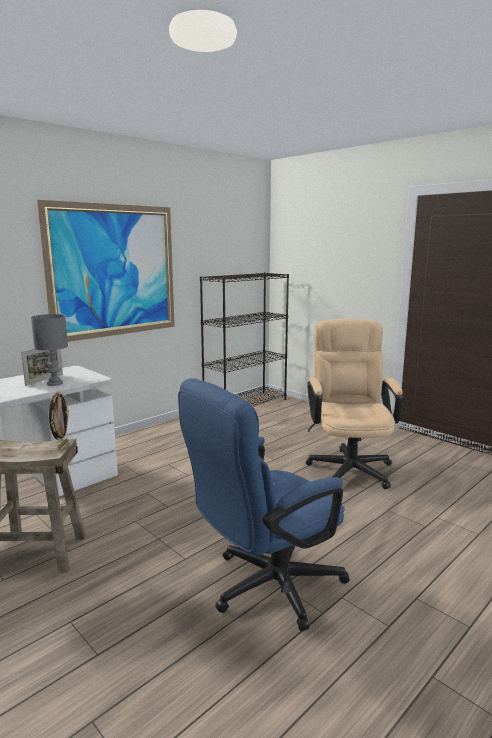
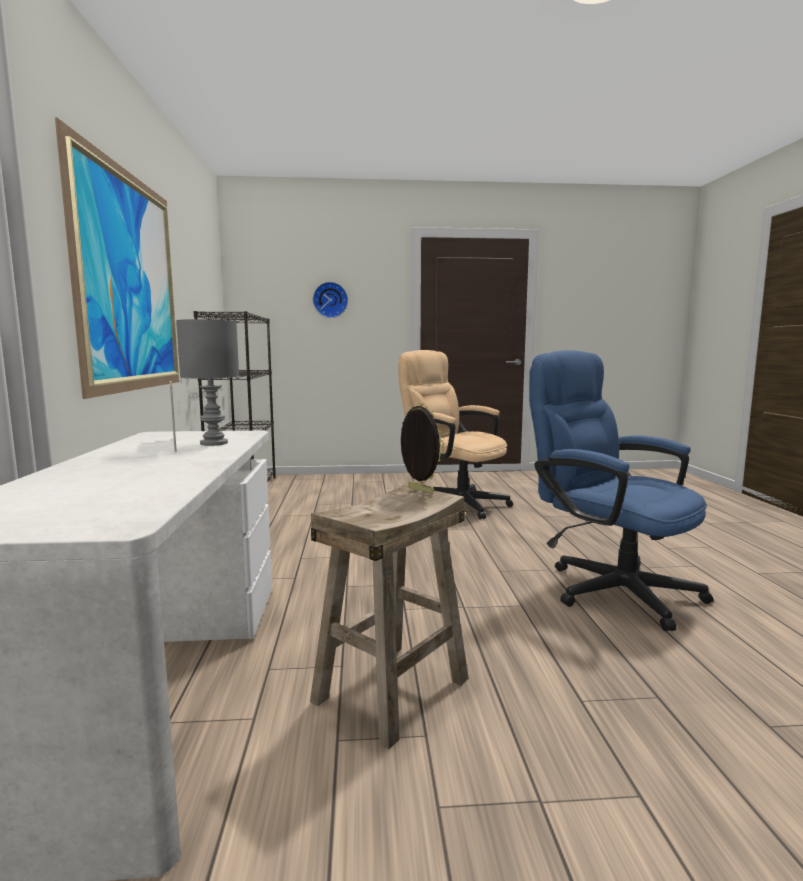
camera: 50 degrees left, 5 degrees down
(265, 587) = (609, 587): blue office chair -> blue office chair turned 135 degrees clockwise
(337, 258) = (330, 300): none -> wall clock

